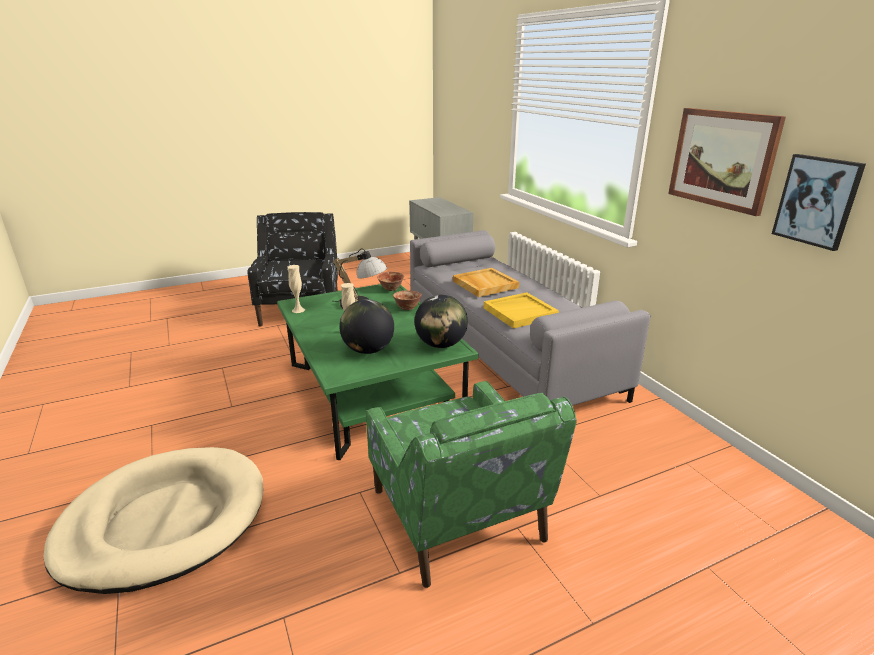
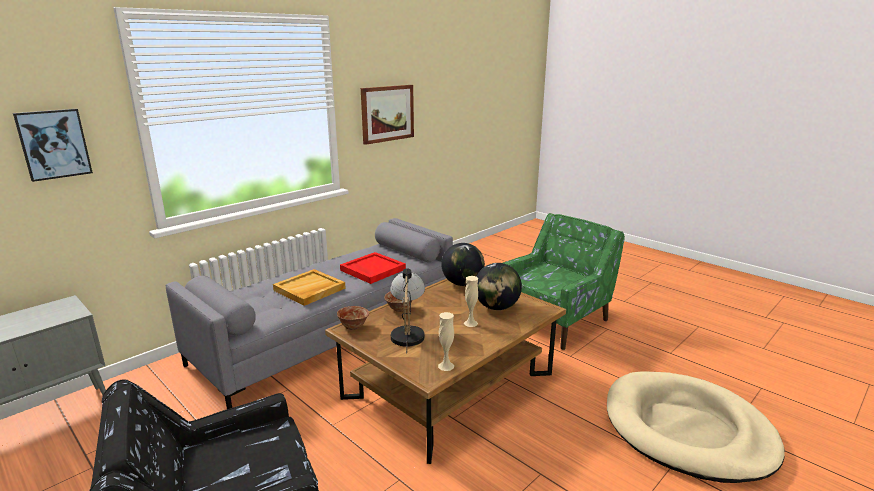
camera: 110 degrees left, 5 degrees down
(372, 392) = (449, 385): green coffee table -> brown coffee table
(520, 312) = (372, 270): yellow tray -> red tray
(817, 201) = (430, 120): picture -> picture (54, 144)

